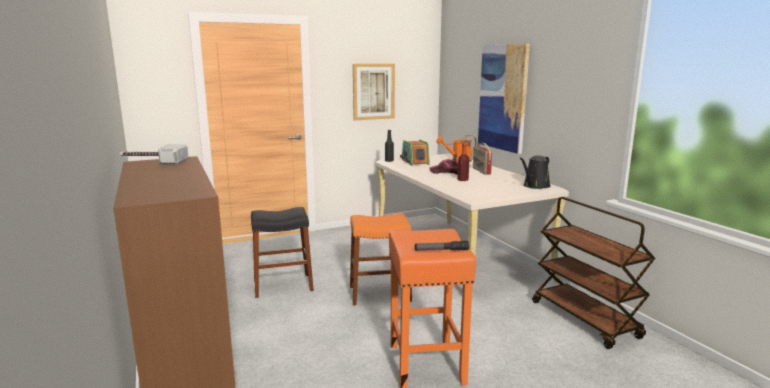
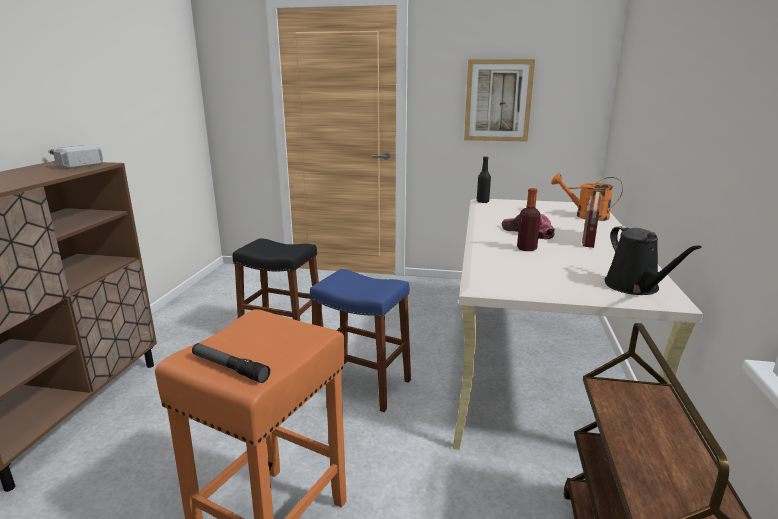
camera: 35 degrees right, 5 degrees up
(380, 293) = (362, 384): orange stool -> blue stool
(414, 162) = (514, 208): radio -> none
(503, 97) = (663, 114): picture -> none
(535, 186) = (635, 287): black watering can -> black watering can turned 90 degrees counterclockwise

